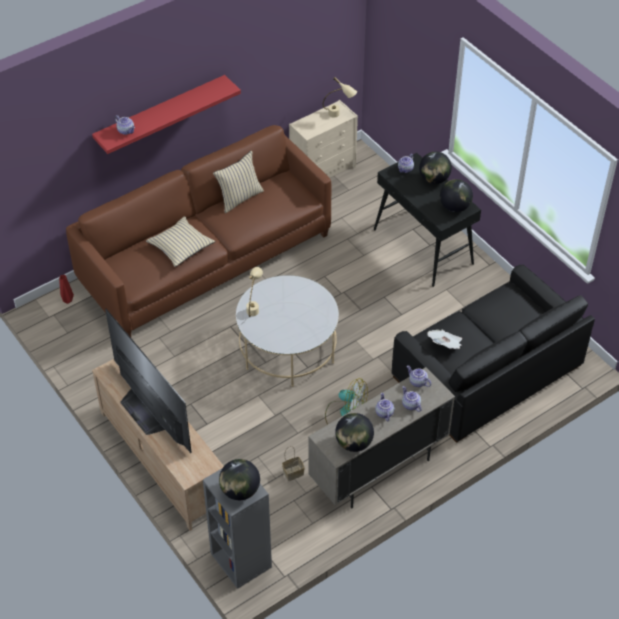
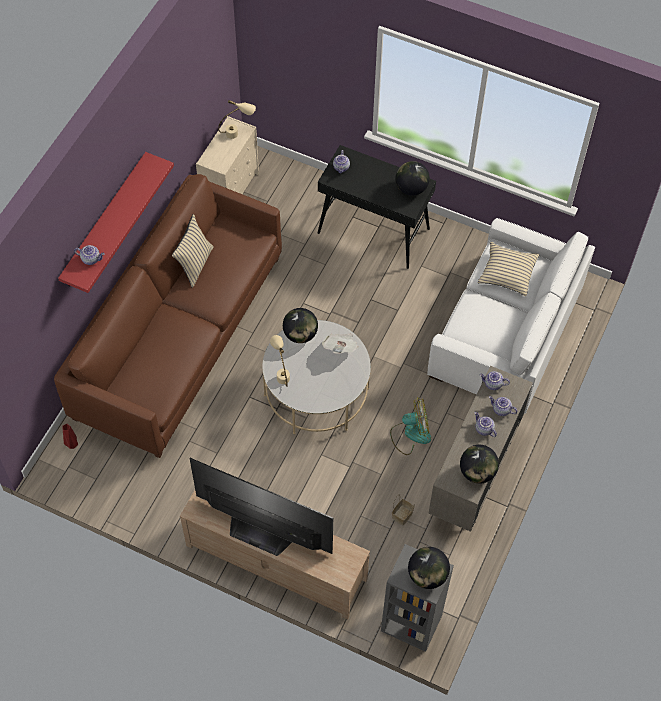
camera: 30 degrees left, 10 degrees up
(180, 246) = (173, 343): beige pillow -> beige pillow (507, 273)
(434, 179) = (374, 167): globe -> globe (300, 334)
(445, 345) = (477, 330): newspaper -> newspaper (341, 348)
(487, 372) = (507, 332): black sofa -> white sofa

